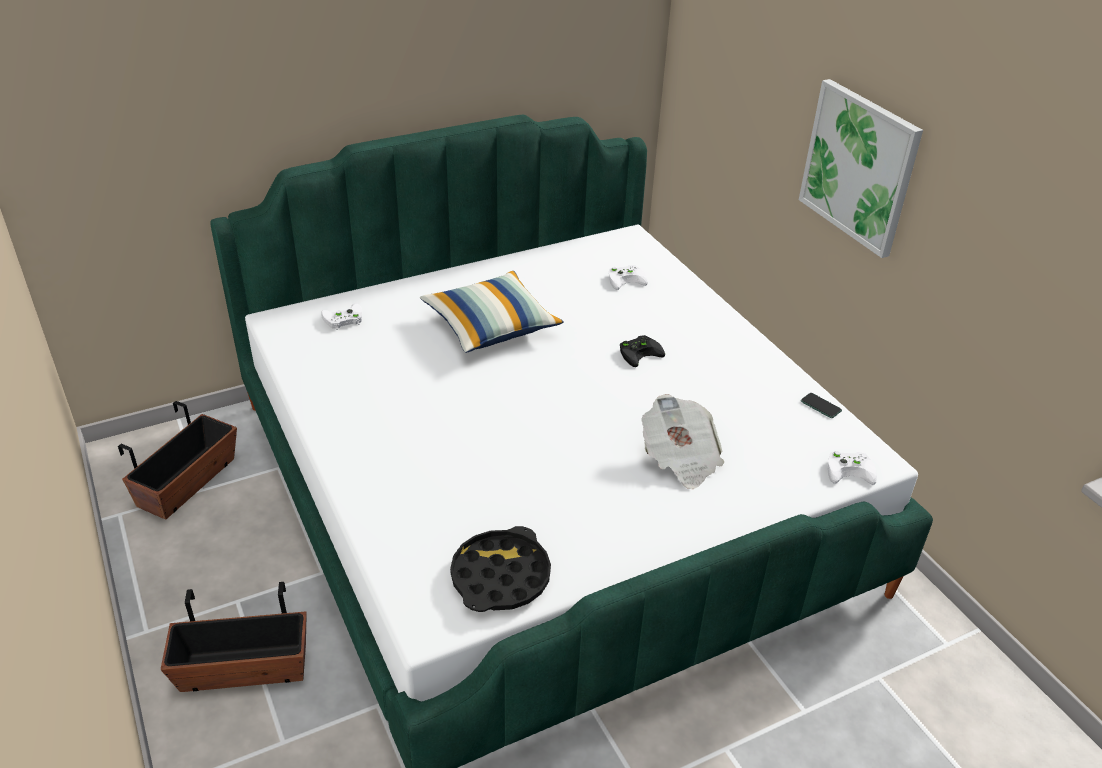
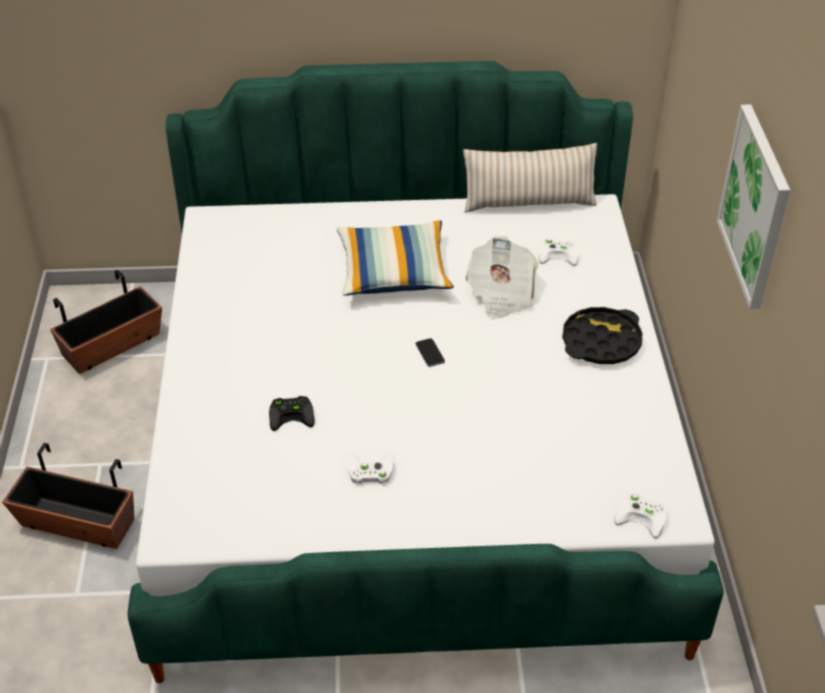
camera: 25 degrees right, 5 degrees up
(342, 319) = (265, 232): white game controller -> white game controller (368, 472)
(500, 576) = (253, 513): black tray -> black tray (601, 342)
(571, 245) = (528, 203): none -> beige pillow
(640, 352) = (519, 337): black game controller -> black game controller (293, 414)
(680, 459) = (483, 455): newspaper -> newspaper (501, 294)
(820, 406) = (662, 443): phone -> phone (430, 353)

